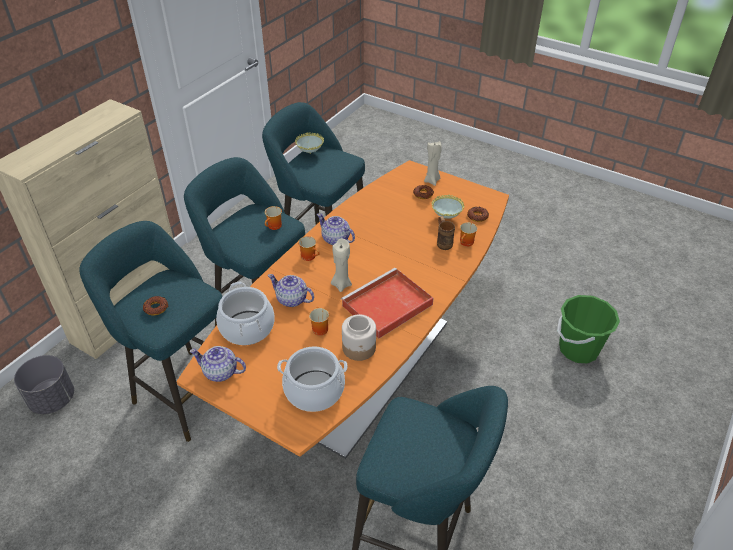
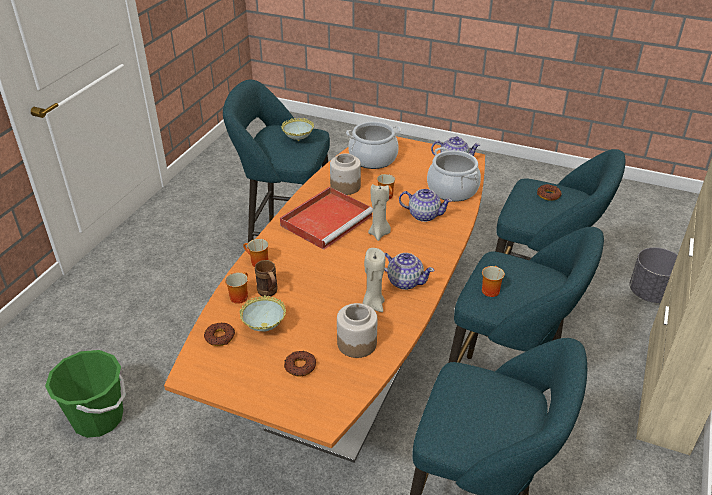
camera: 170 degrees right, 5 degrees down
(310, 153) = (514, 434): bowl -> bowl (298, 141)
(310, 256) = (426, 258): mug -> mug (257, 262)
(384, 203) = (357, 343): none -> jar
(432, 180) = (287, 396): beige candle -> beige candle (373, 305)

